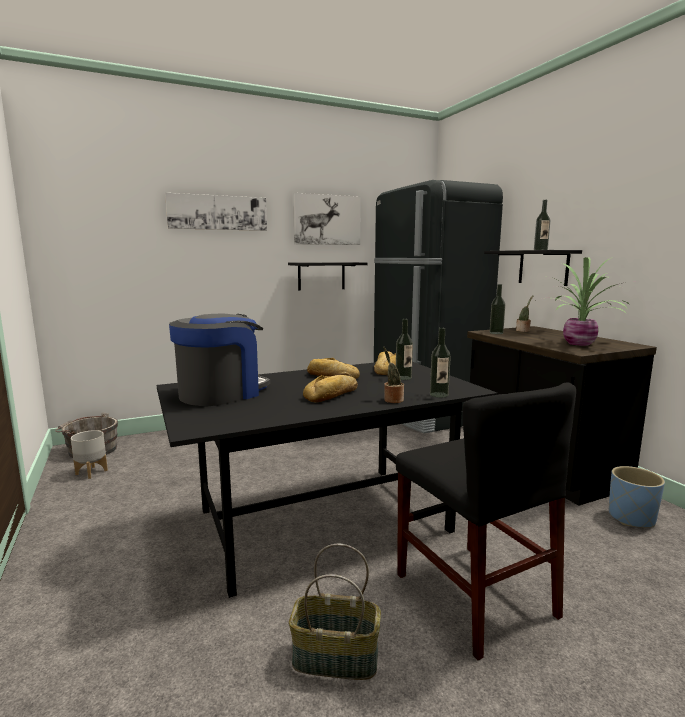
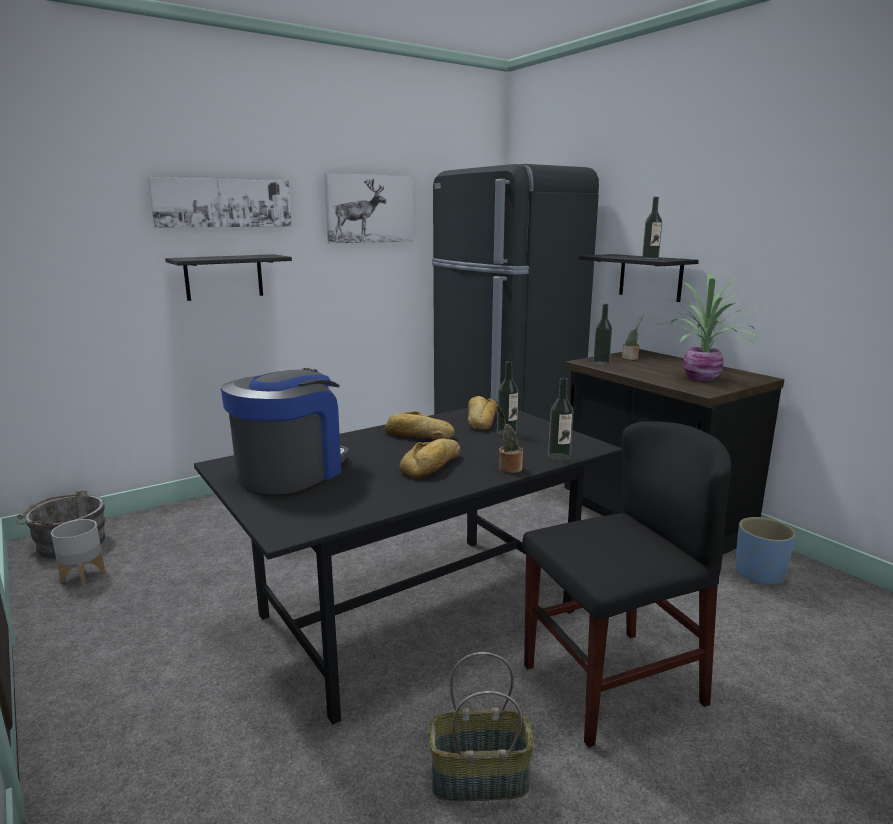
camera: 10 degrees left, 5 degrees up
(321, 276) = (364, 284): black shelf -> black shelf (224, 277)
(473, 594) = (612, 684): black chair -> black chair turned 75 degrees counterclockwise

